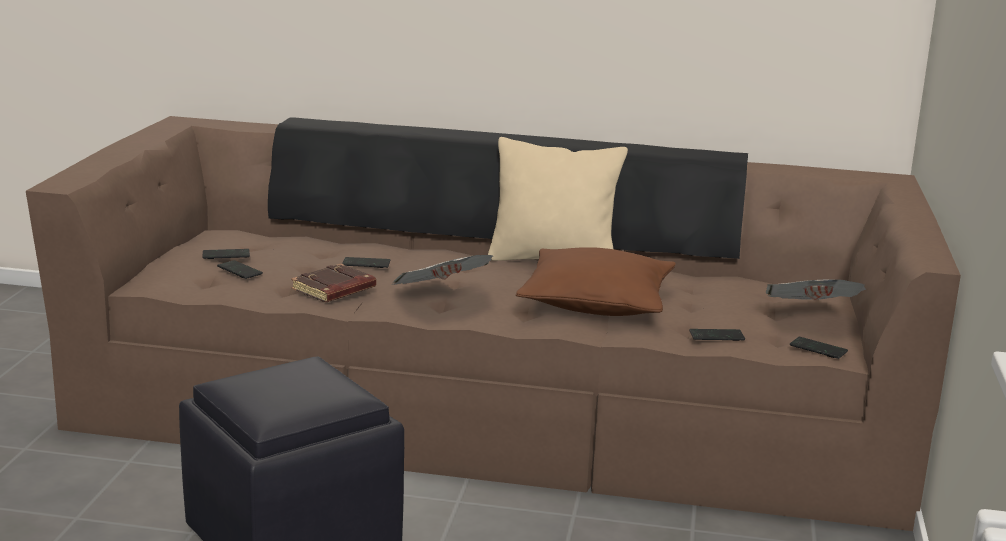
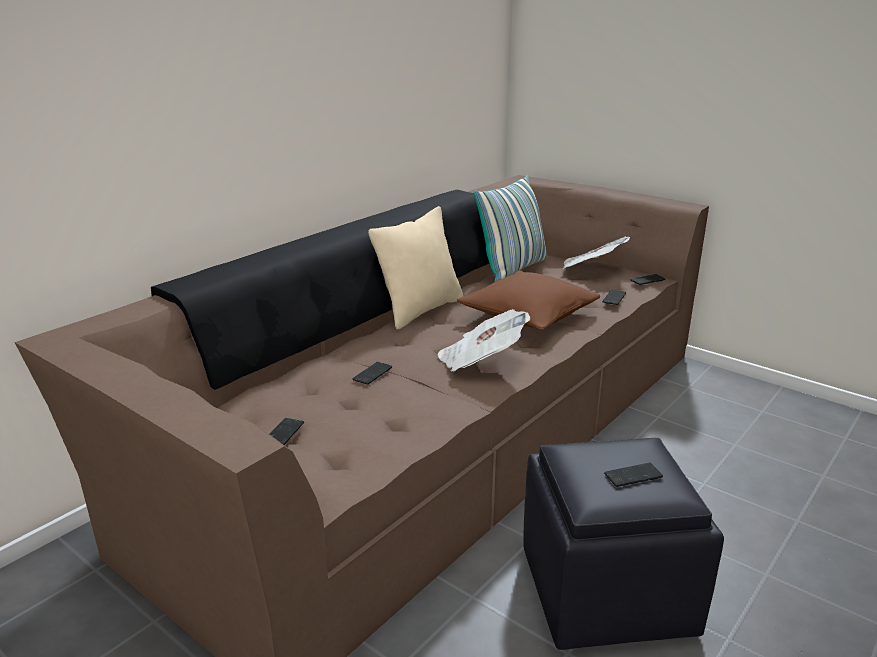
camera: 60 degrees left, 5 degrees up
(239, 271) = (338, 435): phone -> phone (633, 476)
(334, 290) = (430, 400): brown book -> none
(750, 282) = (512, 269): none -> pillow

